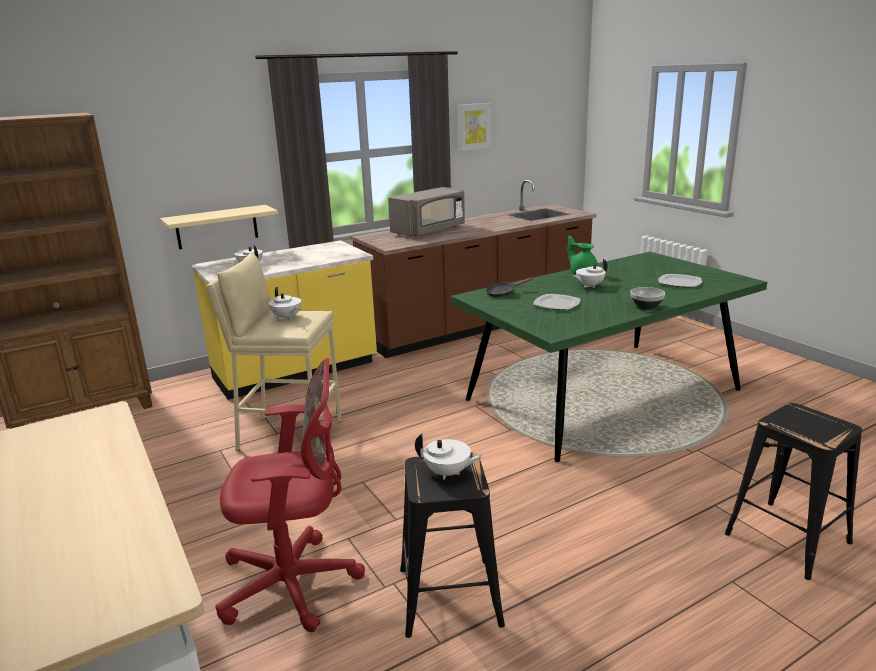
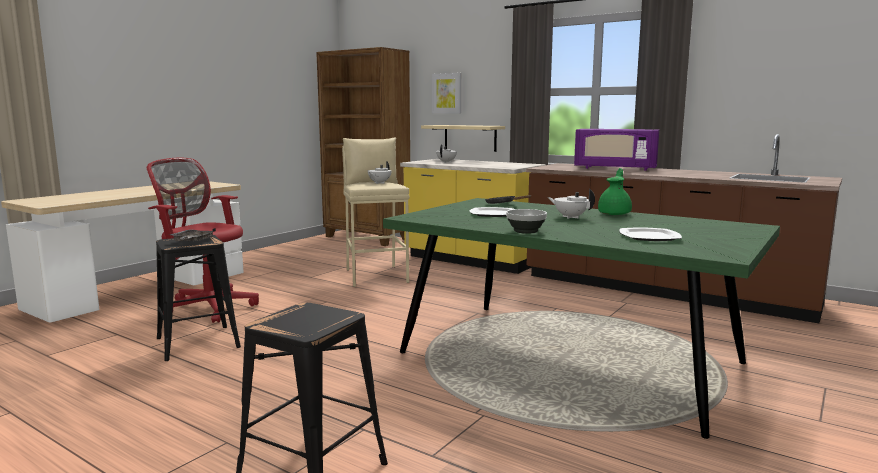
camera: 65 degrees right, 10 degrees down
(295, 584) = (207, 307): red office chair -> red office chair turned 150 degrees clockwise
(429, 230) = (615, 168): grey microwave -> purple microwave
(448, 473) = (192, 241): white teapot -> grey tray
(474, 126) = (734, 69): picture -> picture (447, 93)

